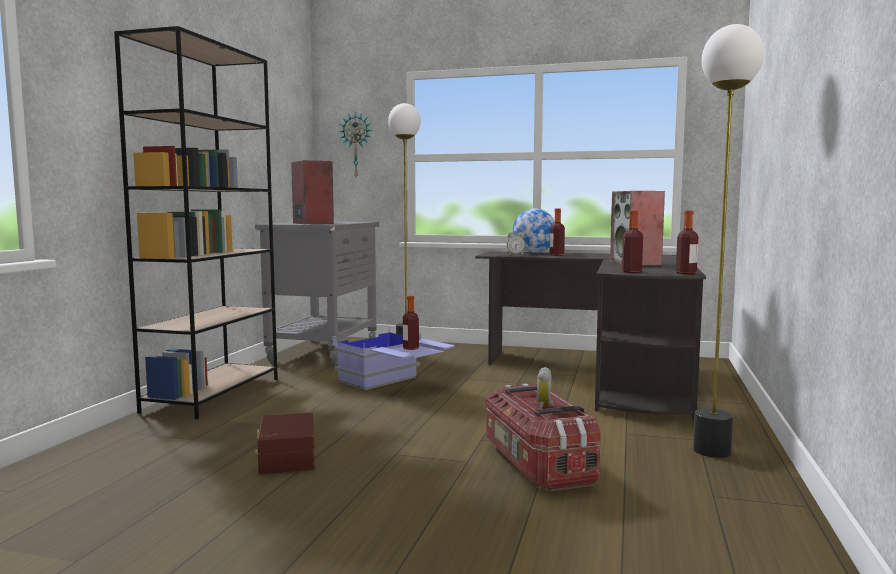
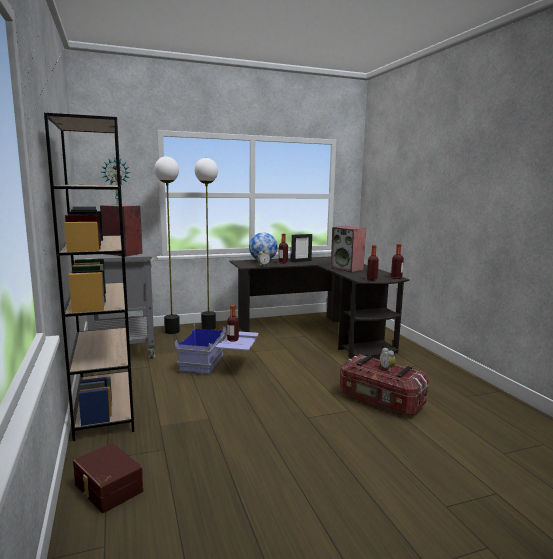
camera: 35 degrees left, 5 degrees up
(285, 458) = (252, 442): brown storage box -> brown storage box (107, 488)
(591, 255) = (301, 261): none -> picture frame
(712, 451) = (431, 371): floor lamp -> floor lamp (209, 328)

